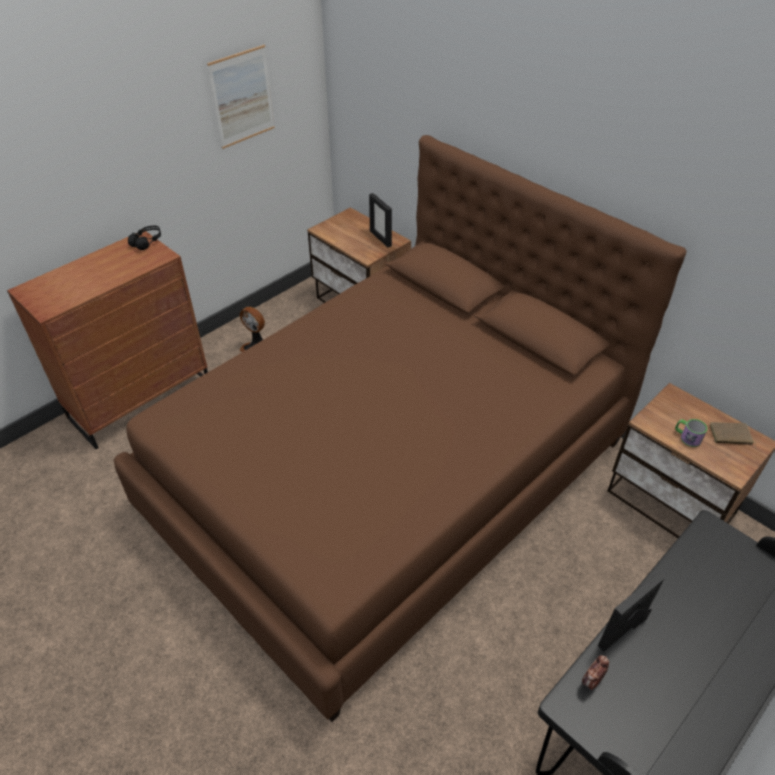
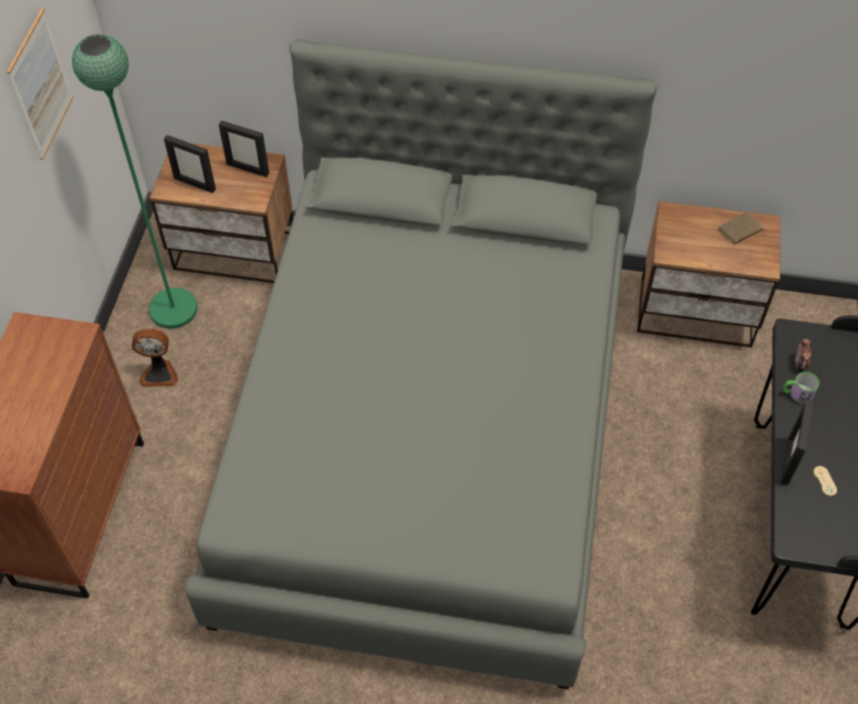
camera: 35 degrees left, 10 degrees up
(147, 242) = (38, 326): black headphones -> none
(297, 318) = (174, 309): none -> green floor lamp
(341, 233) = (195, 183): none -> picture frame
(389, 475) = (430, 435): brown bed -> grey bed
(591, 681) = (795, 513): alarm clock -> alarm clock (799, 363)
(646, 671) = (825, 481): none -> beige game controller
(687, 437) = (709, 251): mug -> mug (797, 393)

